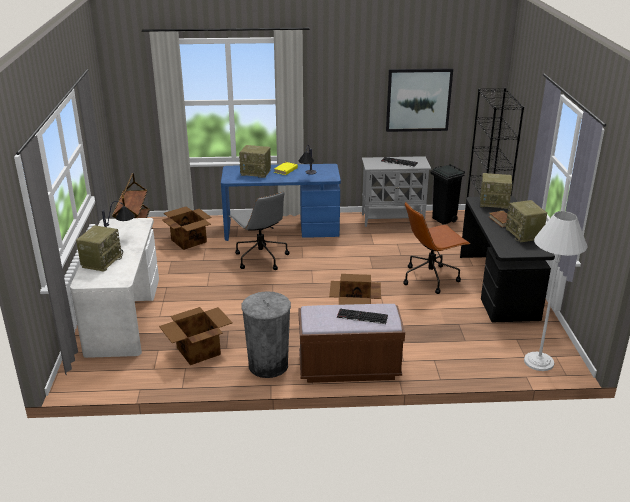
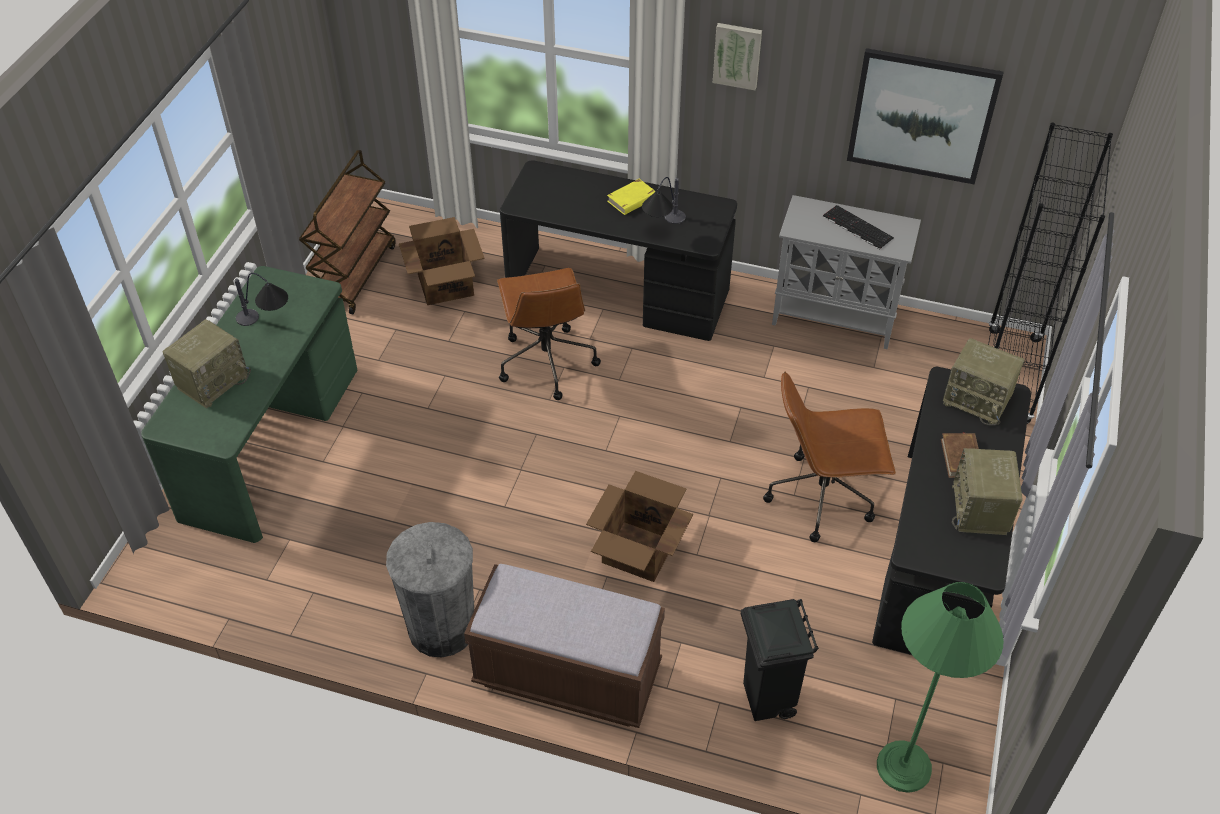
camera: 20 degrees right, 20 degrees up
(124, 315) = (270, 442): white desk -> green desk
(197, 351) = (347, 560): cardboard box -> none
(256, 172) = (575, 194): radio -> none
(260, 258) = (546, 361): grey office chair -> brown office chair
(282, 229) = (618, 293): blue desk -> black desk
(327, 85) = (737, 55): none -> picture
(361, 317) = (582, 624): keyboard -> none
(444, 220) = (934, 343): black trash can -> black trash can (768, 700)
(539, 362) = (904, 767): white floor lamp -> green floor lamp

